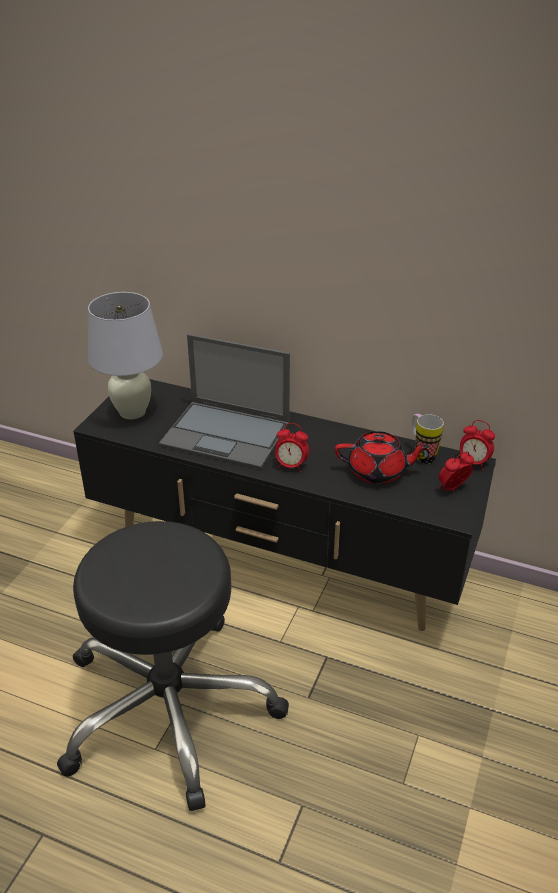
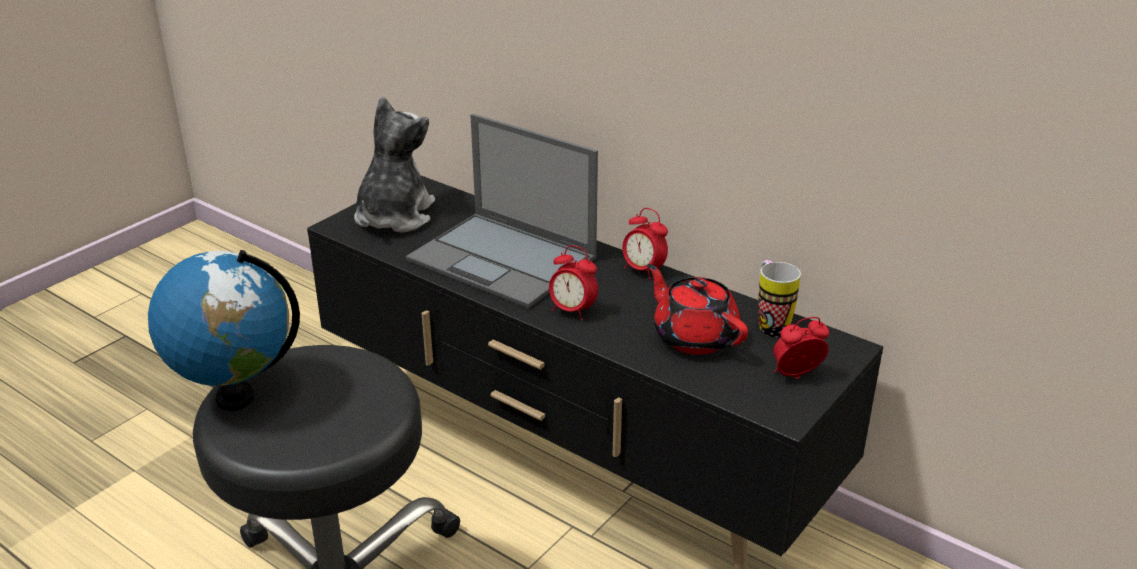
camera: 15 degrees right, 5 degrees down
(99, 574) = (235, 397): none -> globe
(133, 412) = (393, 216): white table lamp -> plush toy
(378, 472) = (694, 336): red teapot -> red teapot turned 150 degrees counterclockwise
(473, 463) = (844, 346): alarm clock -> alarm clock (643, 270)

